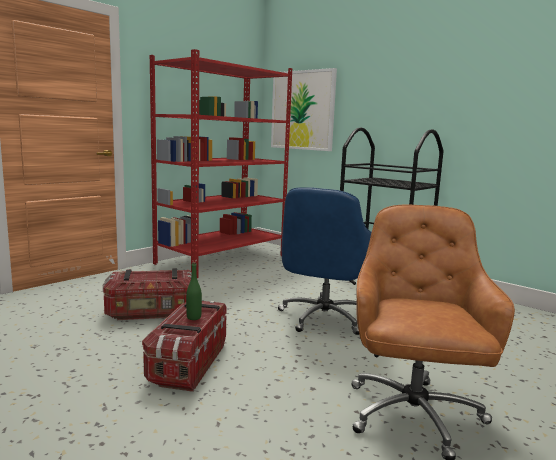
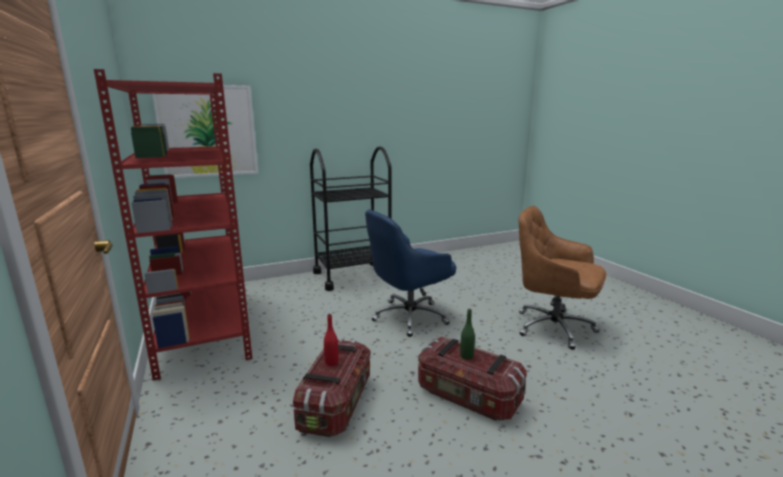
camera: 65 degrees left, 5 degrees up
(155, 276) = (331, 362): none -> red bottle
(323, 318) = (409, 317): blue office chair -> blue office chair turned 105 degrees clockwise

